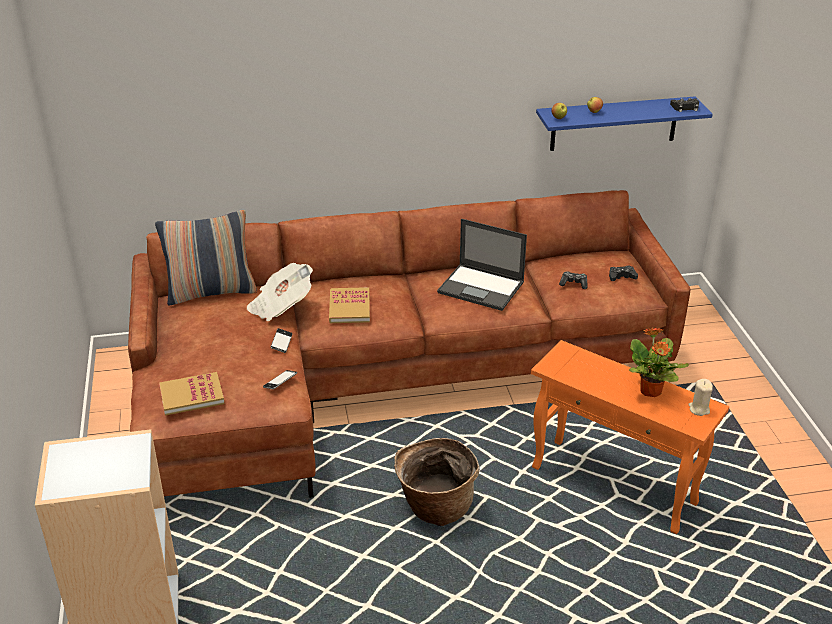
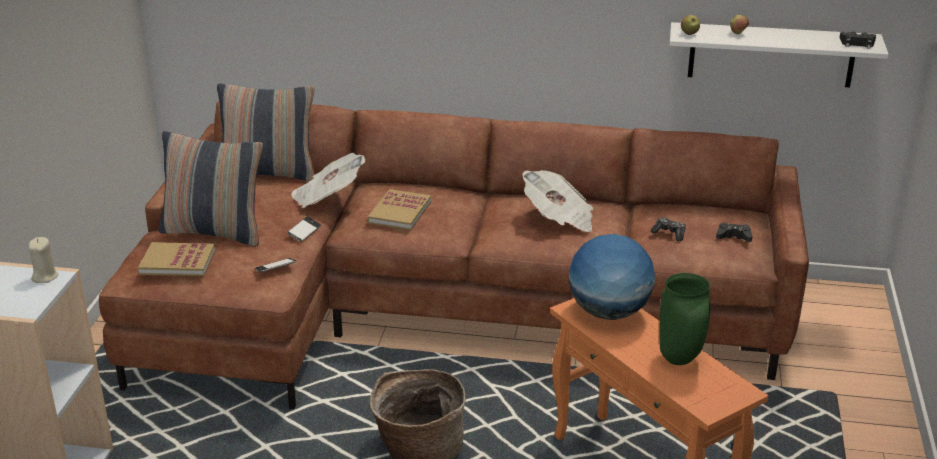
camera: 20 degrees right, 5 degrees down
(203, 359) = (214, 232): none -> pillow
(482, 287) = (559, 219): laptop -> newspaper
(577, 363) = (608, 312): none -> globe
(614, 123) = (771, 55): blue shelf -> white shelf
(650, 392) = (678, 359): potted plant -> green vase
(699, 409) = (726, 390): beige candle -> beige candle (45, 276)

